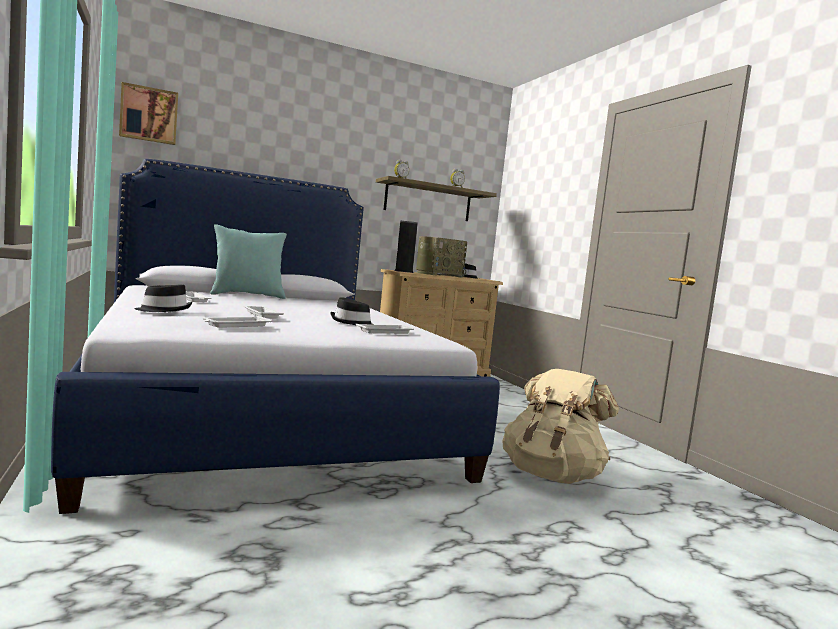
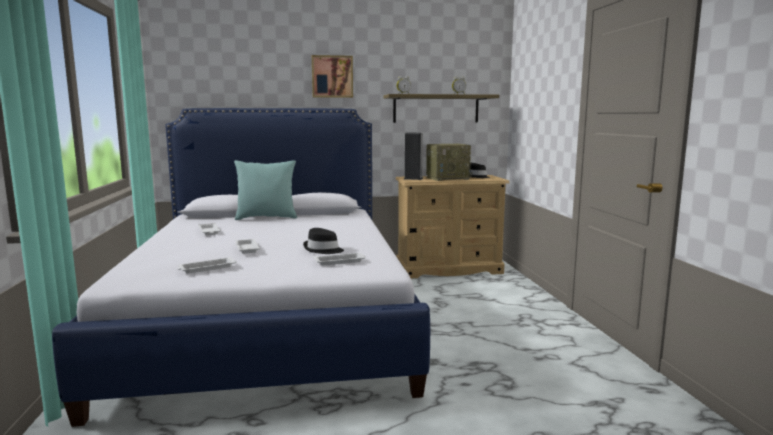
camera: 15 degrees right, 5 degrees up
(149, 114) = (184, 70): picture -> picture (332, 76)
(164, 310) = (165, 253): black hat -> none
(552, 476) = (499, 389): beige backpack -> none

